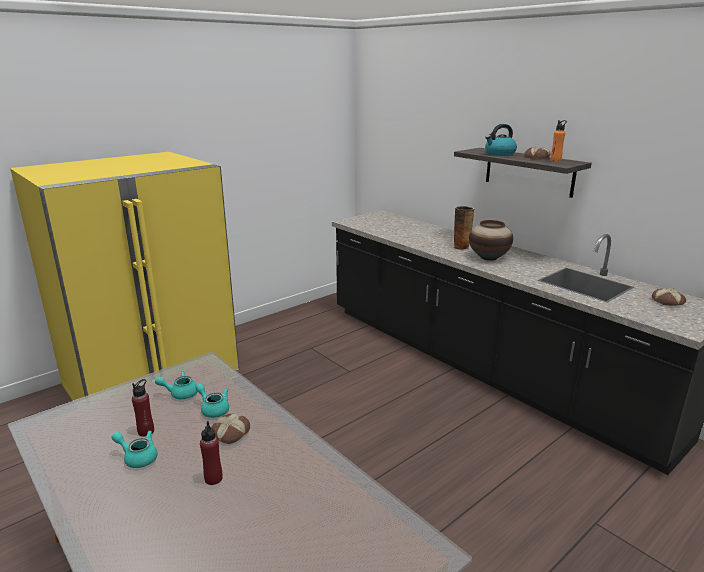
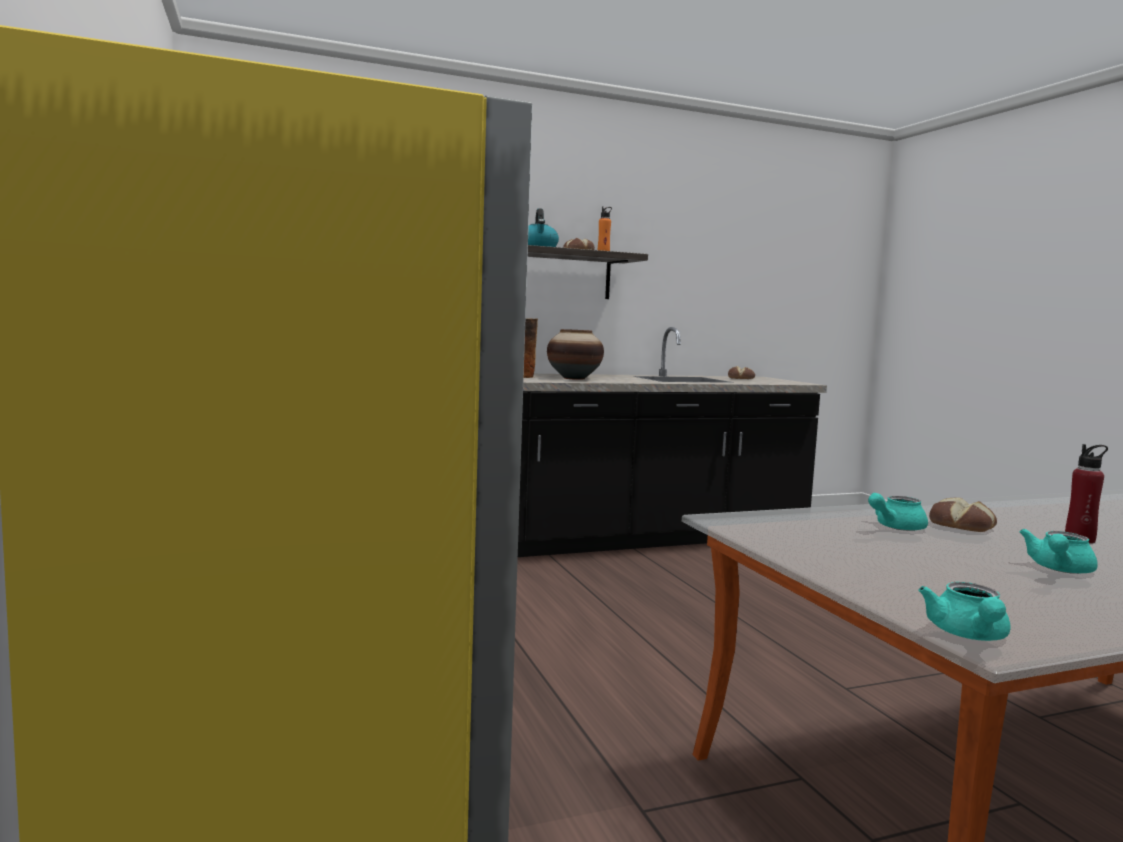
camera: 70 degrees left, 15 degrees down
(146, 431) = (977, 562): red bottle -> none
(180, 393) = (843, 538): turquoise teapot -> turquoise teapot (968, 635)

